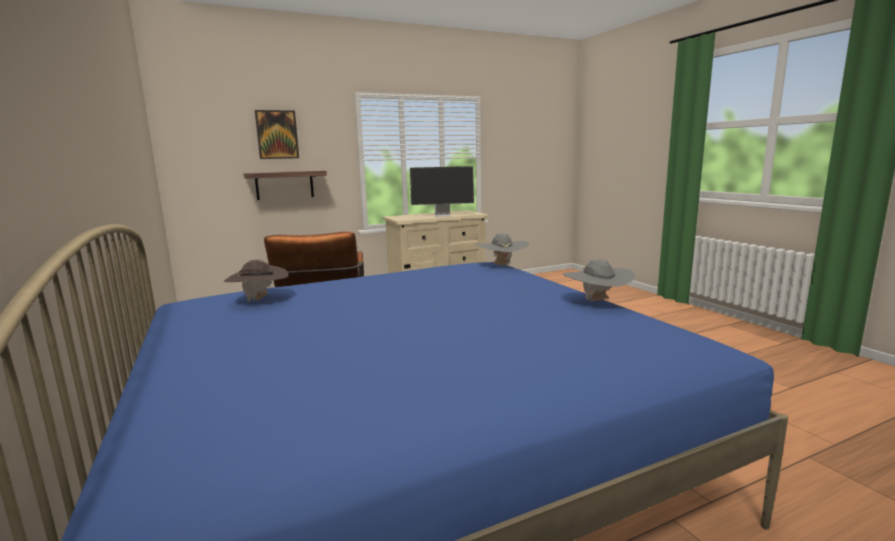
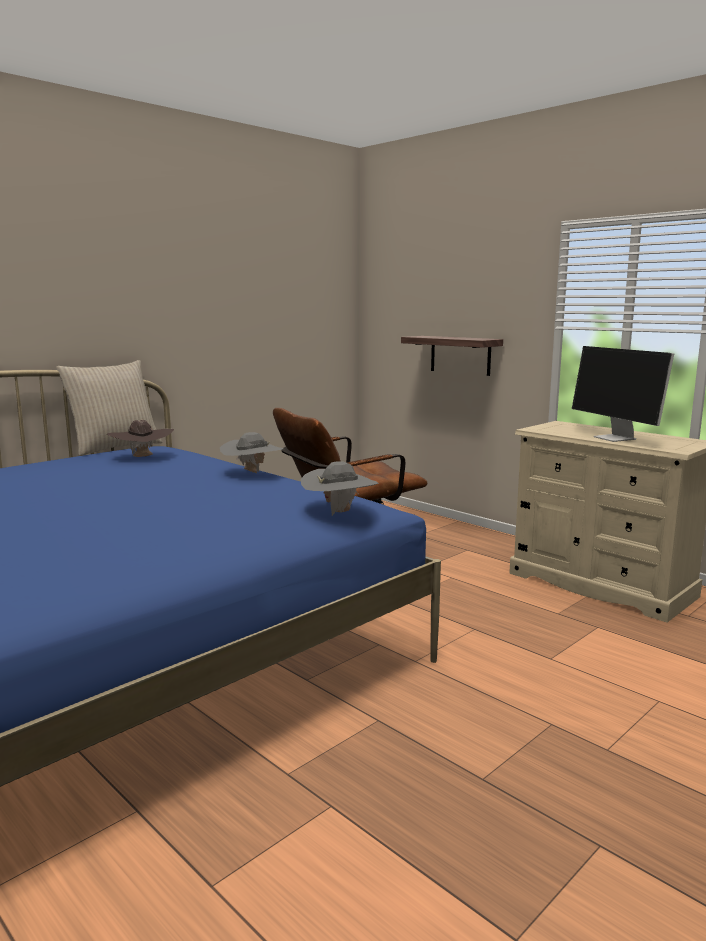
camera: 70 degrees right, 0 degrees up
(156, 314) = (114, 447): none -> beige pillow
(277, 134) = (460, 289): picture -> none
(597, 302) = (129, 568): grey hat -> grey hat (252, 474)

